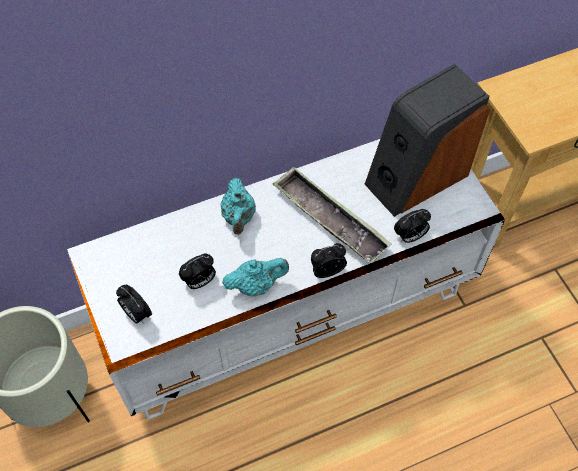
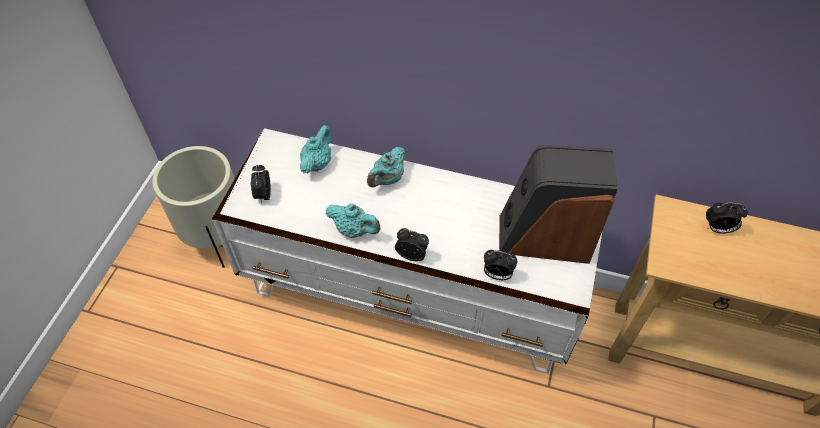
camera: 40 degrees right, 5 degrees down
(158, 247) = (317, 163): none -> turquoise teapot
(199, 281) = (321, 202): alarm clock -> alarm clock (717, 229)
(330, 219) = (449, 222): tray -> none

